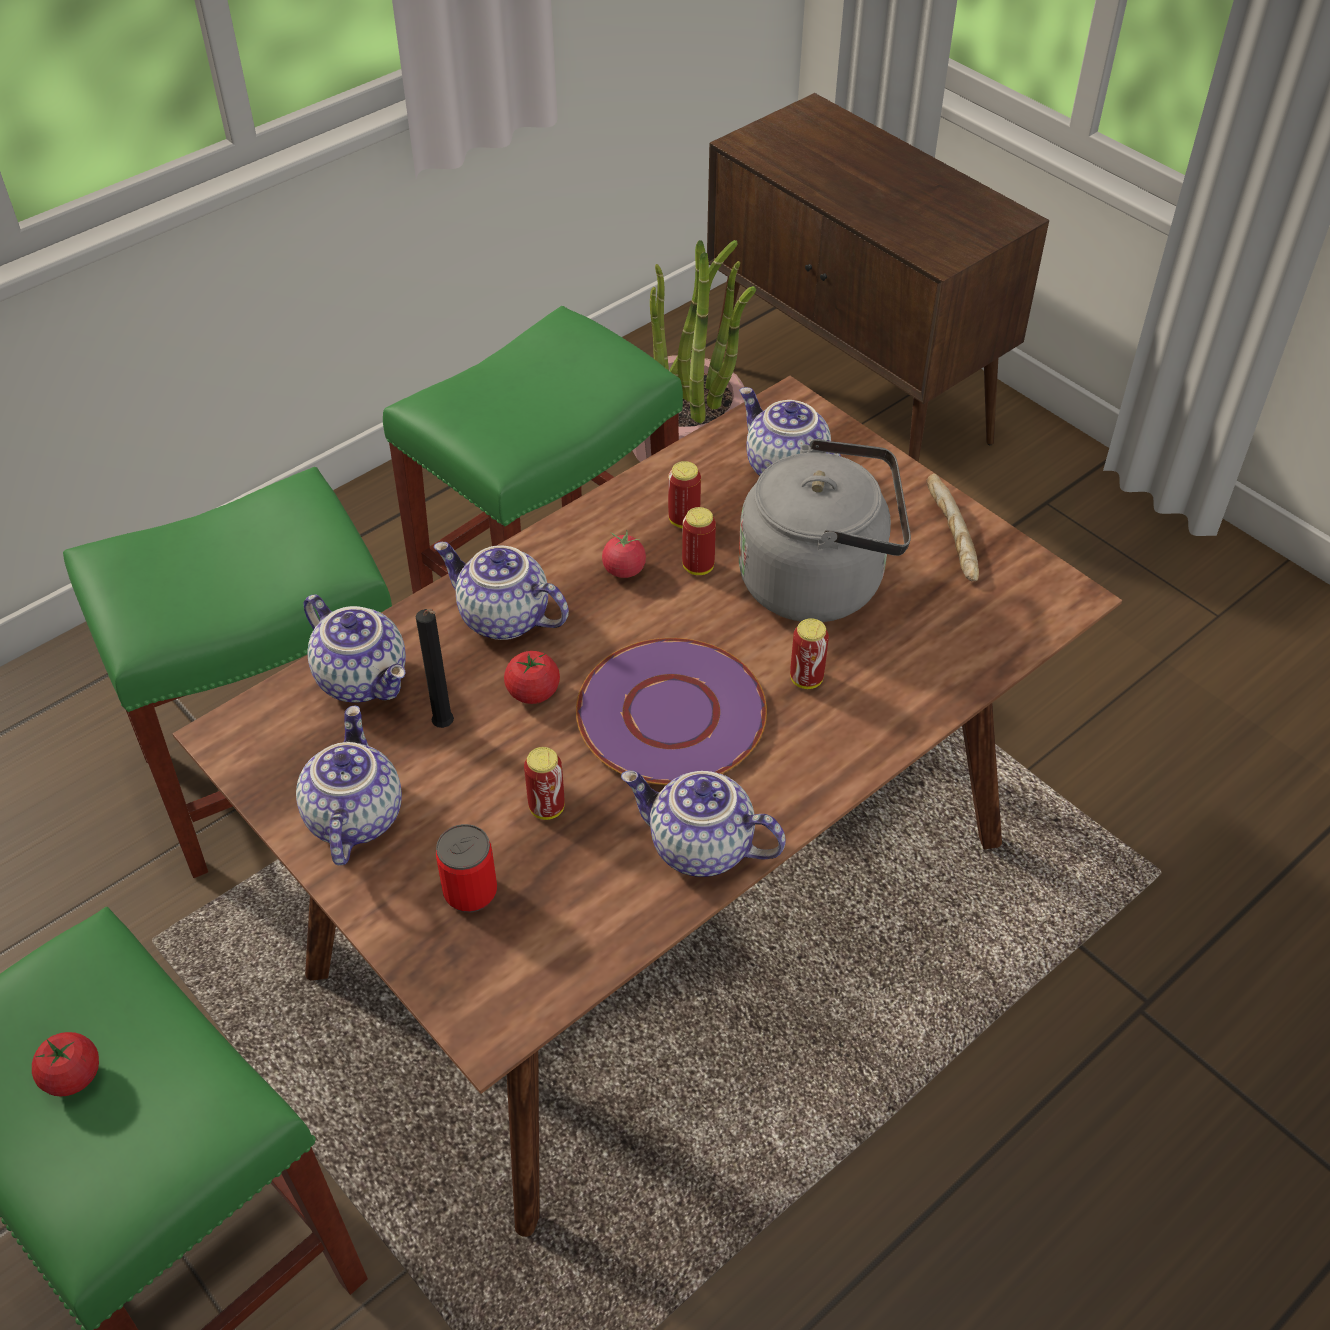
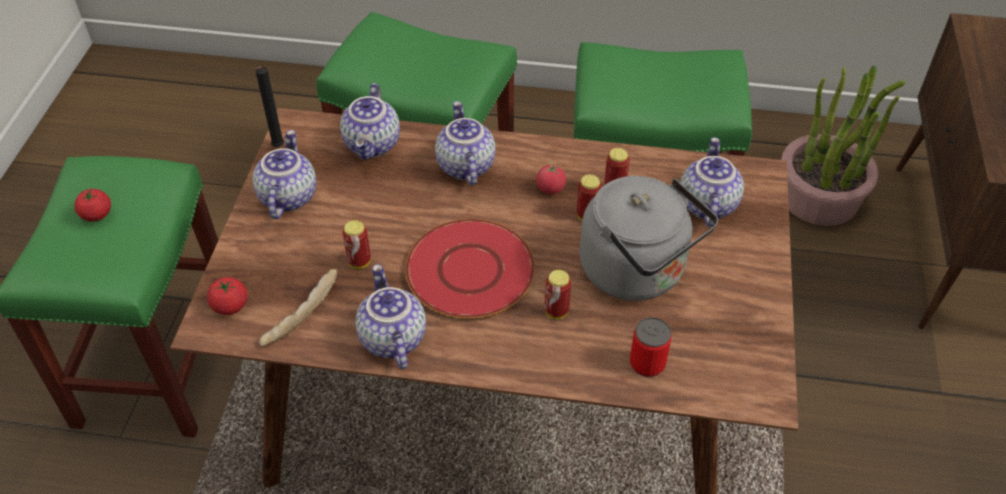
camera: 50 degrees right, 0 degrees up
(352, 817) = (287, 197): teapot -> teapot turned 45 degrees counterclockwise
(445, 727) = (372, 192): black candle -> black candle (277, 148)
(470, 892) = (281, 267): can -> can (647, 363)
(533, 692) = (428, 208): tomato -> tomato (230, 306)
(672, 714) = (471, 271): purple plate -> red plate
(949, 538) = (744, 310): bread -> bread (300, 314)

